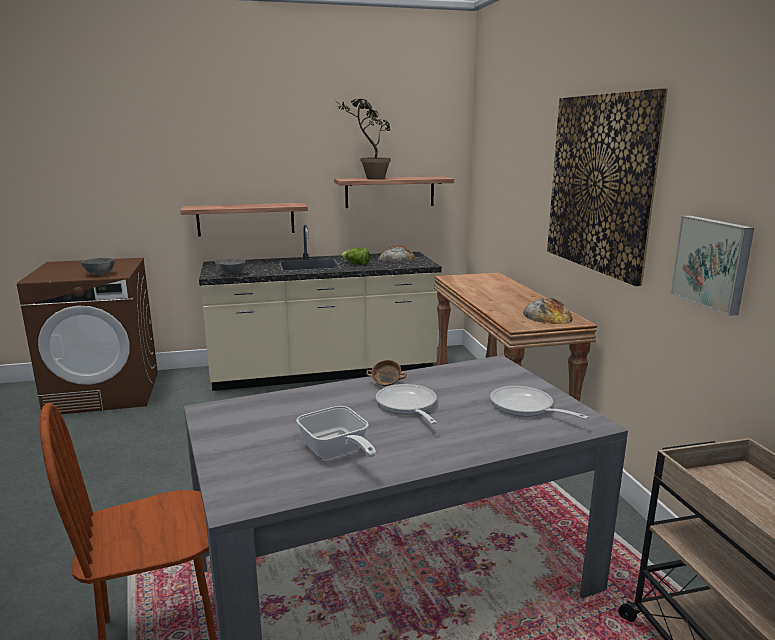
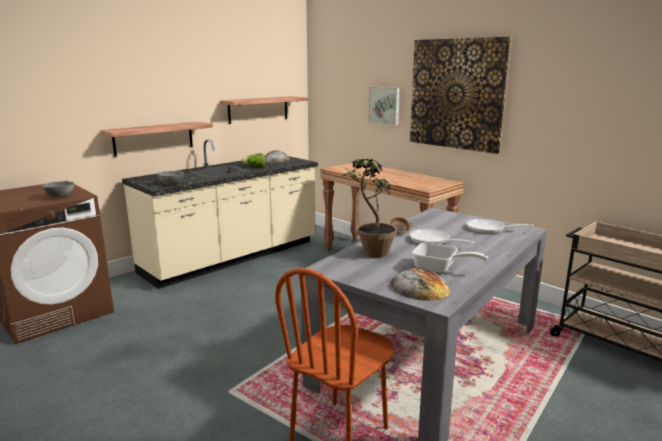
camera: 30 degrees left, 0 degrees up
(369, 178) = (248, 99): potted plant -> potted plant (370, 255)
(547, 315) = (431, 181): bread -> bread (419, 287)
(713, 263) = (555, 133): picture -> picture (385, 105)

